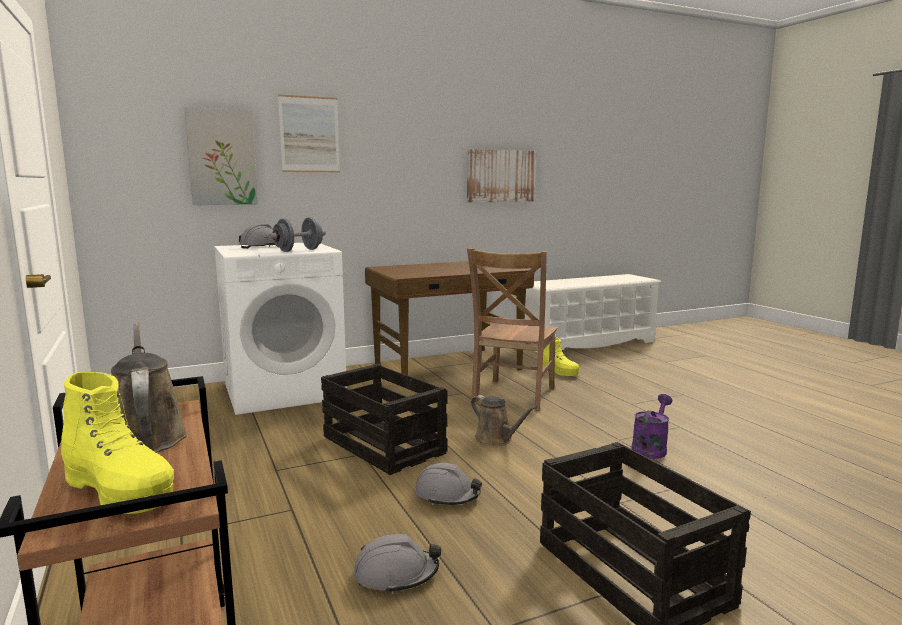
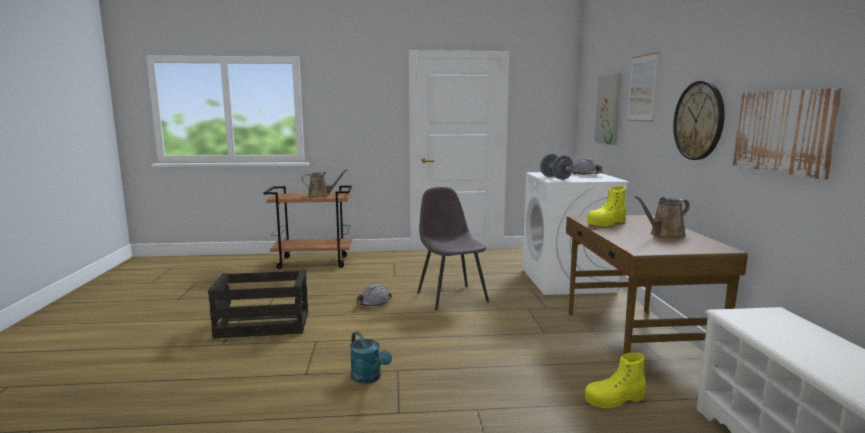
camera: 110 degrees right, 0 degrees up
(120, 491) = (290, 195): yellow boot -> yellow boot (606, 223)
(382, 445) = (451, 296): crate -> grey chair
(396, 575) = (324, 287): grey hard hat -> none
(416, 170) = (699, 120): none -> wall clock
(496, 439) = (434, 326): brown watering can -> brown watering can (664, 234)
(512, 396) = (528, 352): brown chair -> none
(650, 448) = (369, 378): purple watering can -> turquoise watering can

